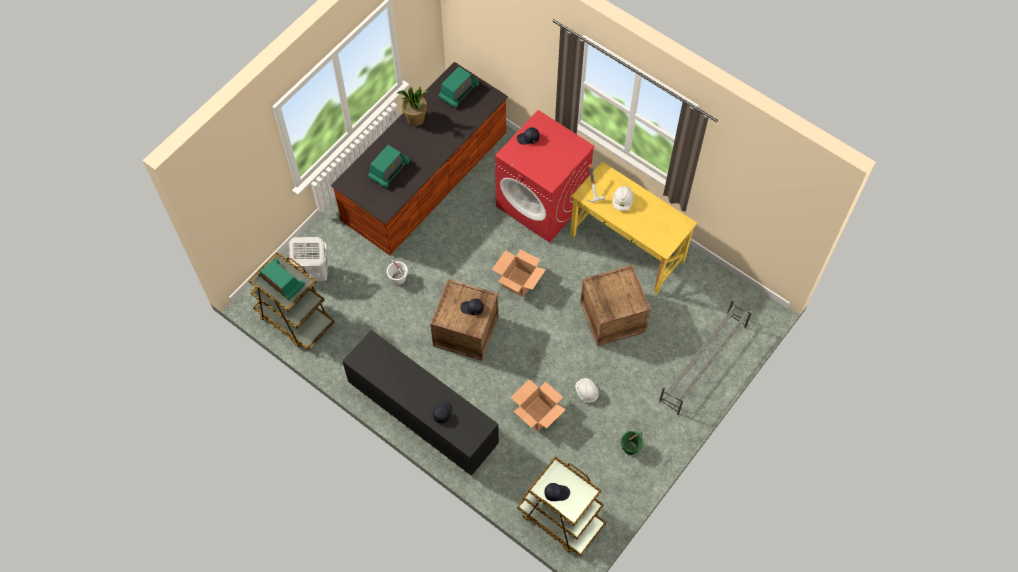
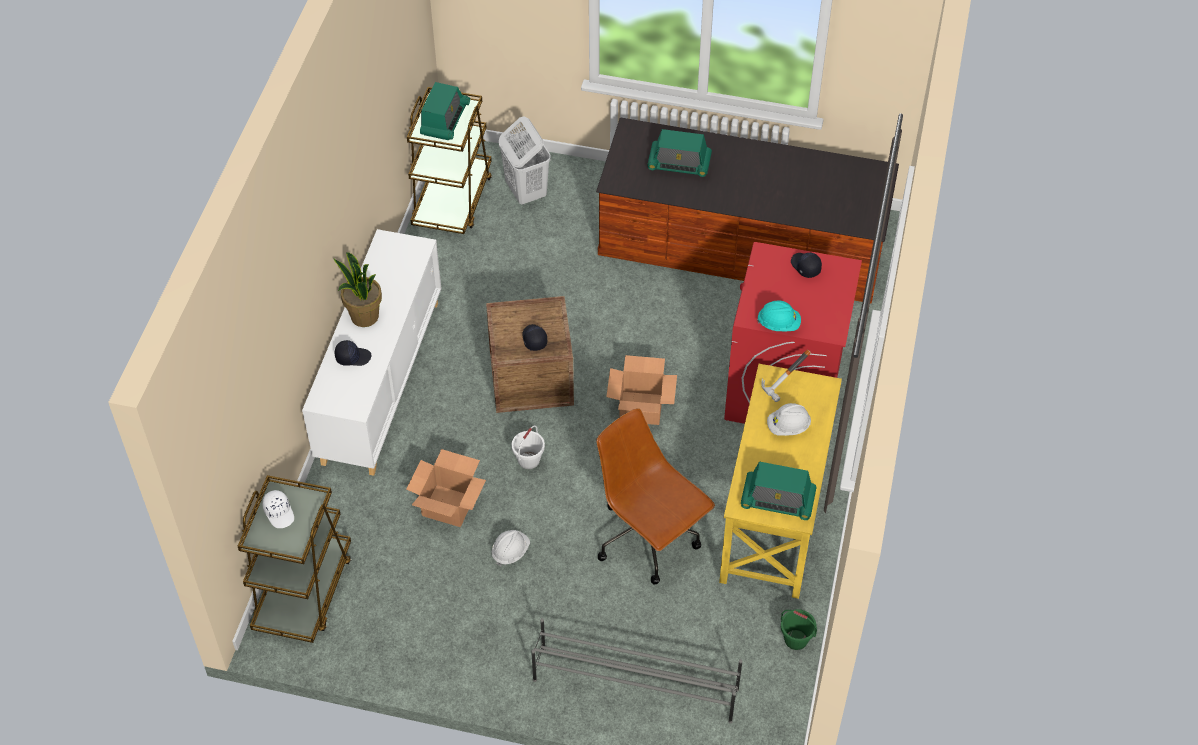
camera: 65 degrees right, 10 degrees down
(398, 279) = (568, 277): white bucket -> white bucket (528, 460)
(415, 119) = (776, 159): potted plant -> potted plant (364, 316)
(423, 417) = (381, 381): black cabinet -> white cabinet
(458, 91) = (852, 186): radio -> radio (777, 500)
(556, 493) = (279, 512): black cap -> white cap
(563, 170) = (778, 324): none -> turquoise hard hat
(612, 317) = (649, 539): crate -> brown office chair
(630, 448) = (449, 638): green bucket -> green bucket (795, 639)

